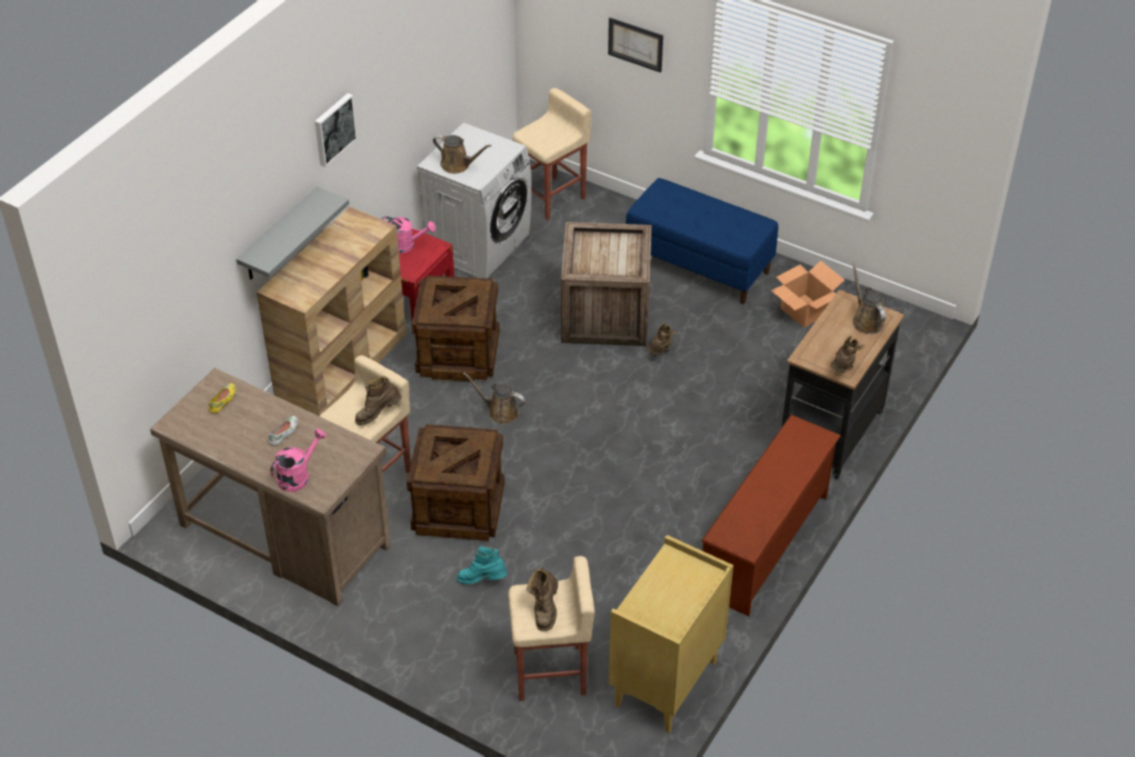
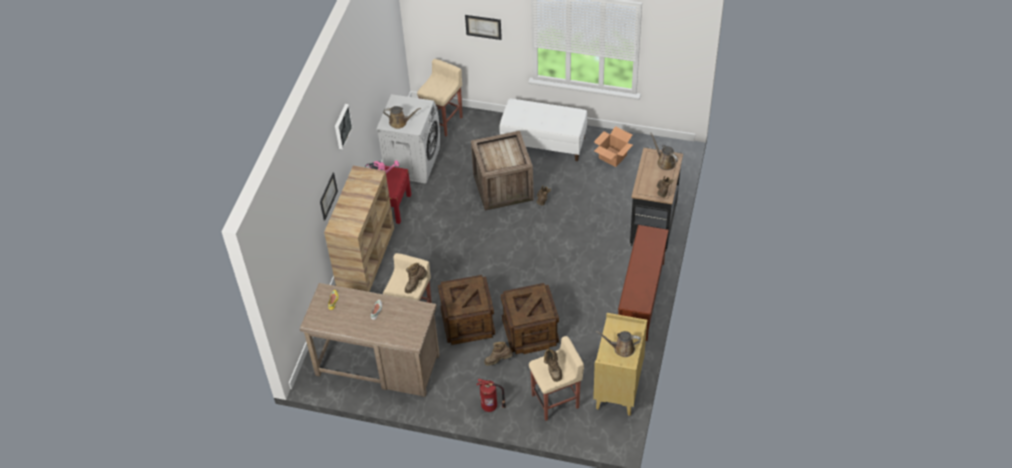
camera: 15 degrees left, 5 degrees up
(279, 236) = (328, 196): grey shelf -> picture
(298, 476) = (396, 333): pink watering can -> none
(437, 651) = (490, 406): none -> fire extinguisher
(457, 354) = (429, 232): crate -> crate (530, 332)
(482, 580) = (498, 360): turquoise boot -> brown boot
(500, 412) = (467, 261): brown watering can -> brown watering can (621, 348)
(699, 265) = (544, 143): blue bench -> white bench

